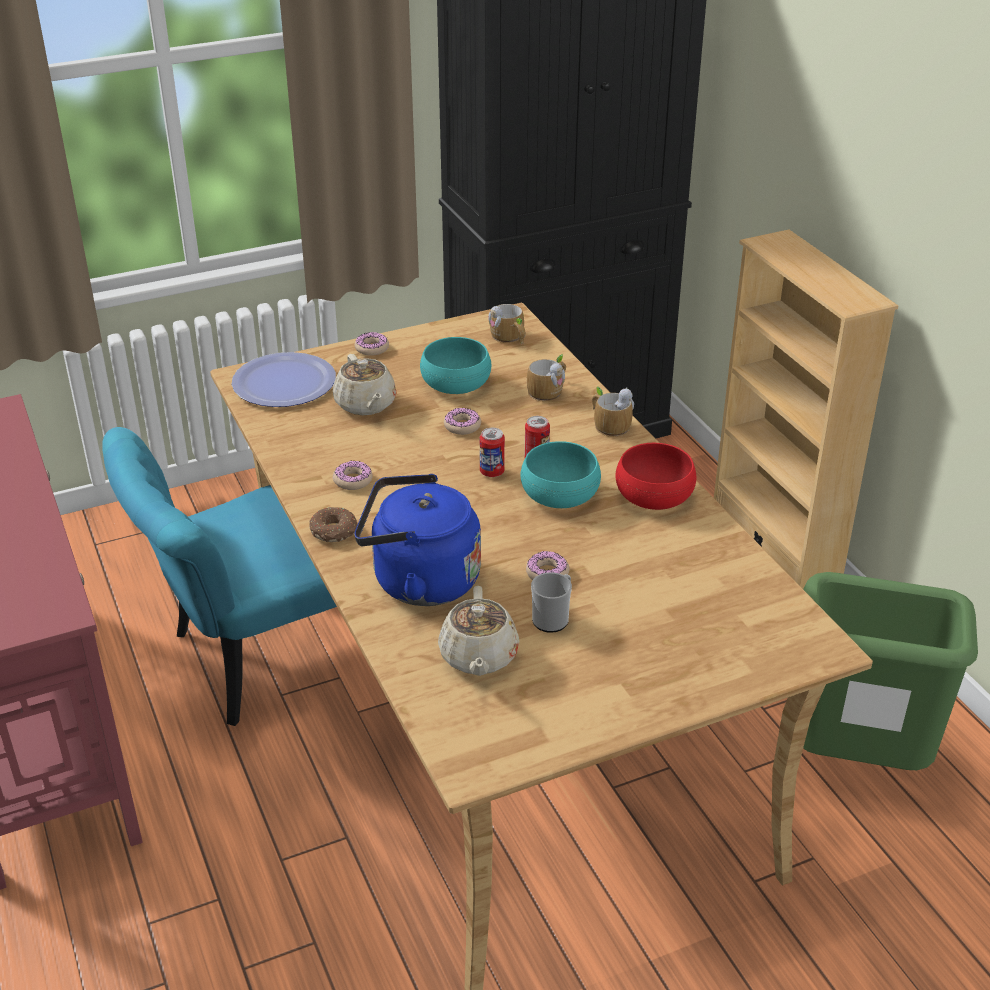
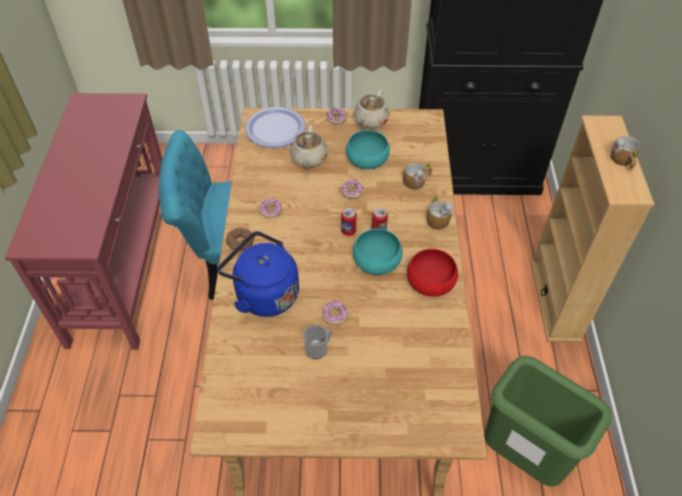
camera: 25 degrees right, 15 degrees up
(478, 657) = (263, 359): beige teapot -> beige teapot (370, 121)
(509, 338) = (418, 135): mug -> mug (623, 161)

